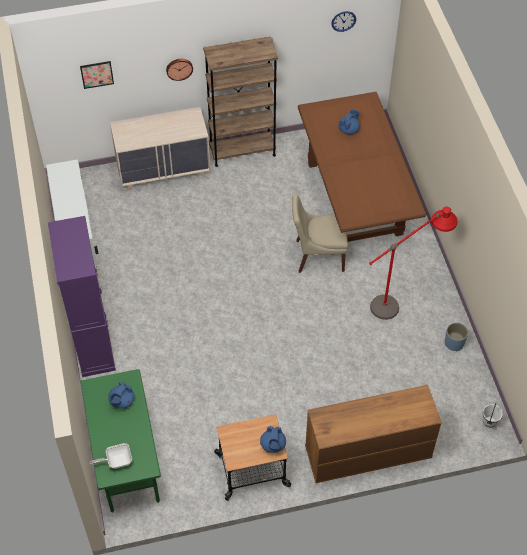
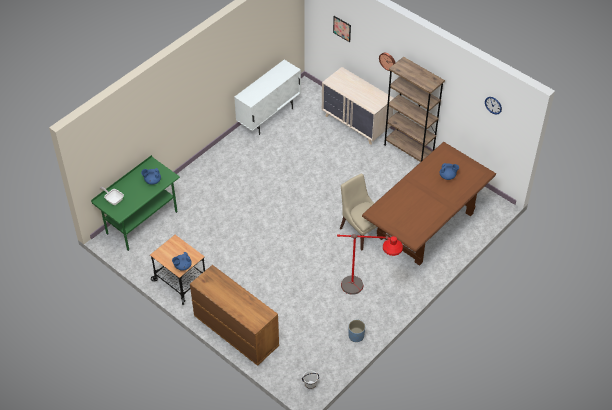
camera: 55 degrees right, 5 degrees down
(94, 345) = (205, 165): purple cabinet -> none

